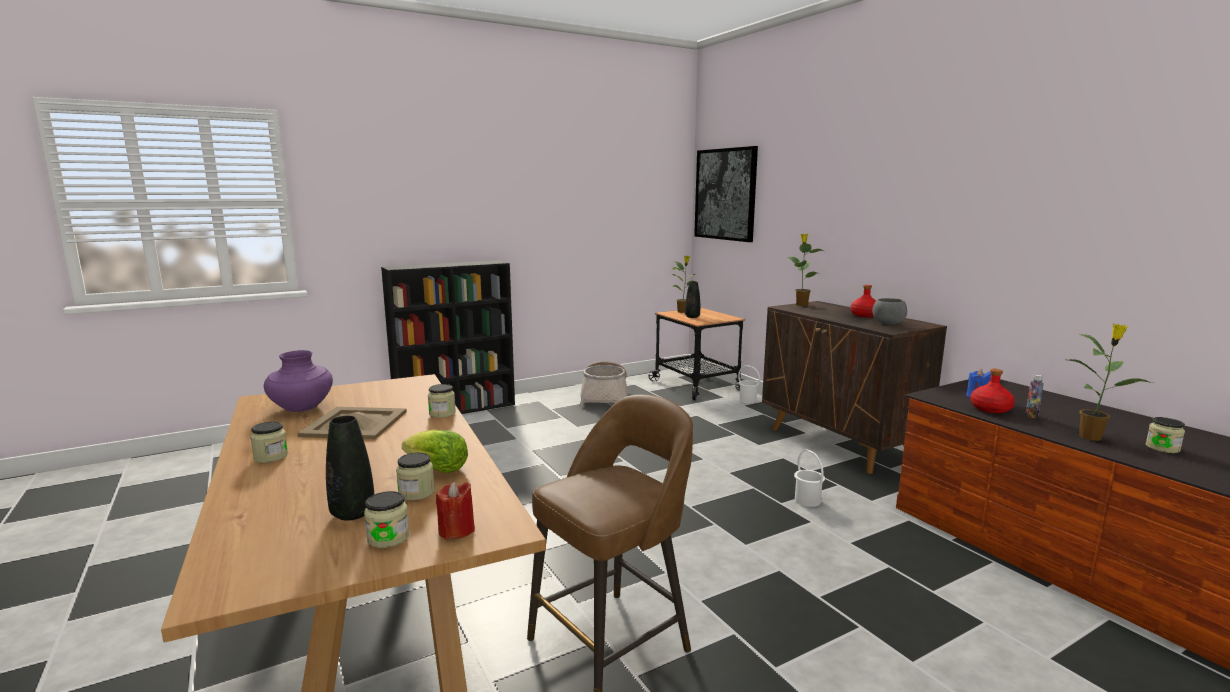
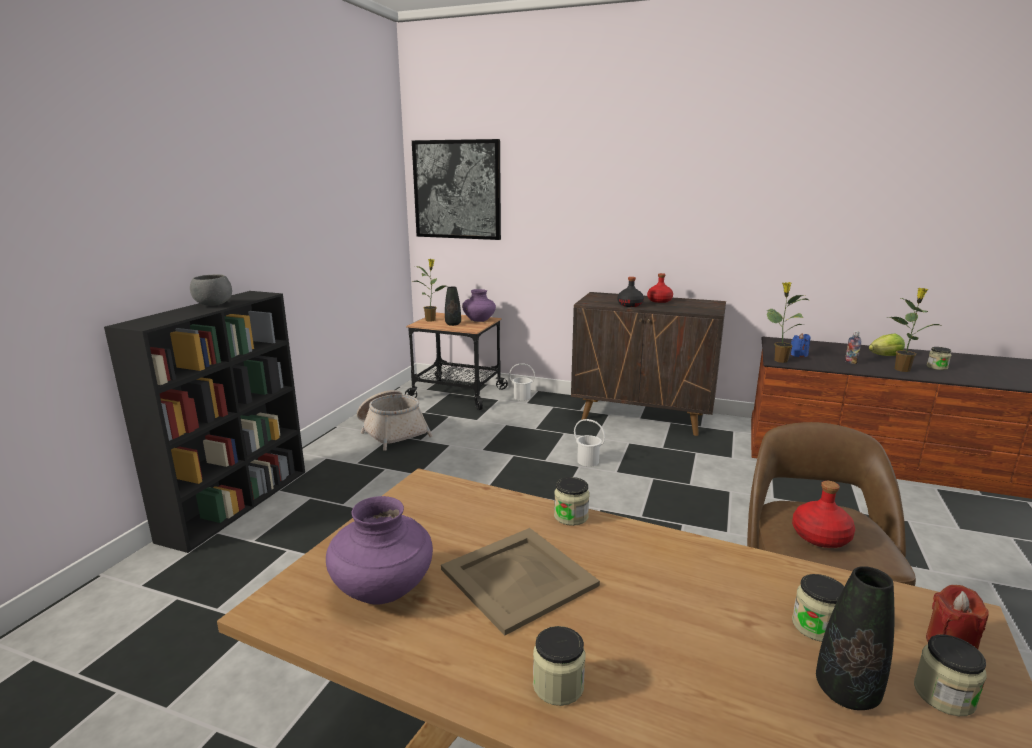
camera: 40 degrees left, 5 degrees up
(437, 470) = (756, 587): lettuce -> lettuce (885, 356)
(720, 317) = (479, 320): none -> purple vase
(801, 304) = (592, 298): potted plant -> potted plant (779, 360)
(807, 500) = (700, 474): white bucket -> white bucket (588, 461)
(820, 314) = (630, 305): none -> black bottle
(888, 324) = (694, 306): grey bowl -> grey bowl (214, 305)
(990, 409) = (826, 363): red bottle -> red bottle (820, 537)

